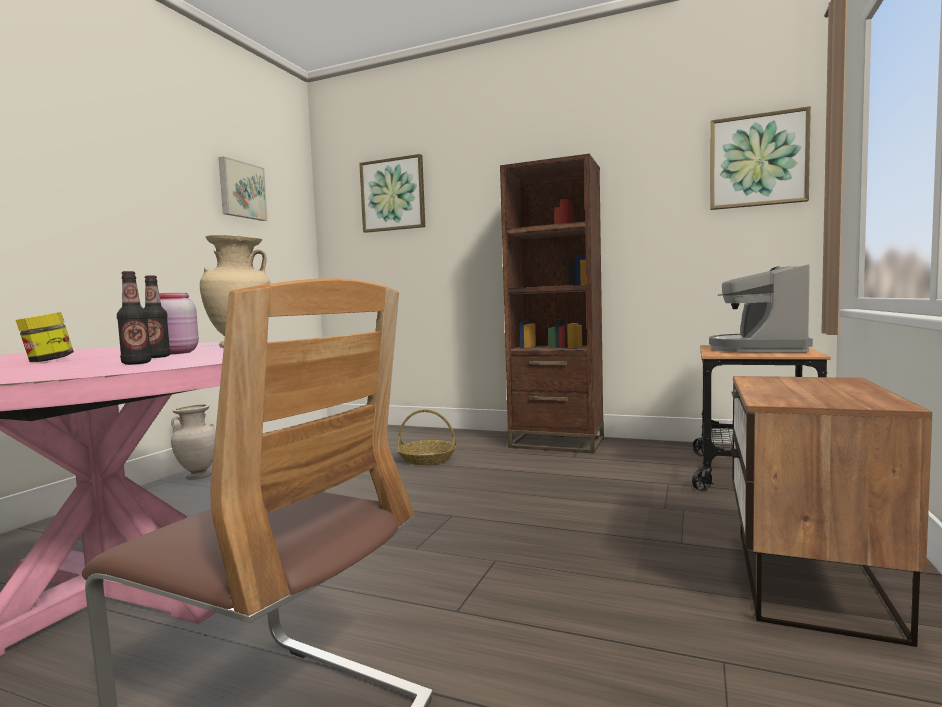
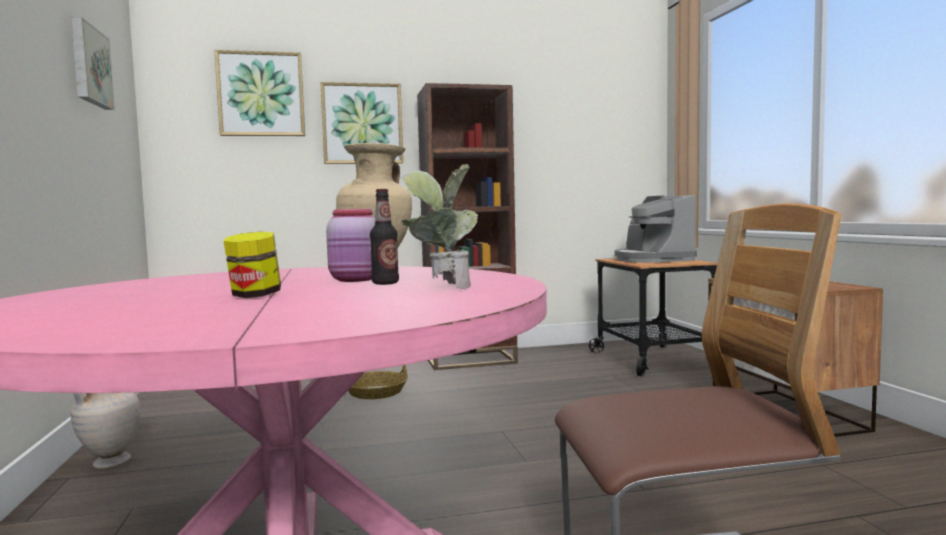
camera: 35 degrees left, 0 degrees up
(136, 363) = (442, 288): bottle -> potted plant
(757, 161) = (616, 109): picture -> picture (362, 124)

